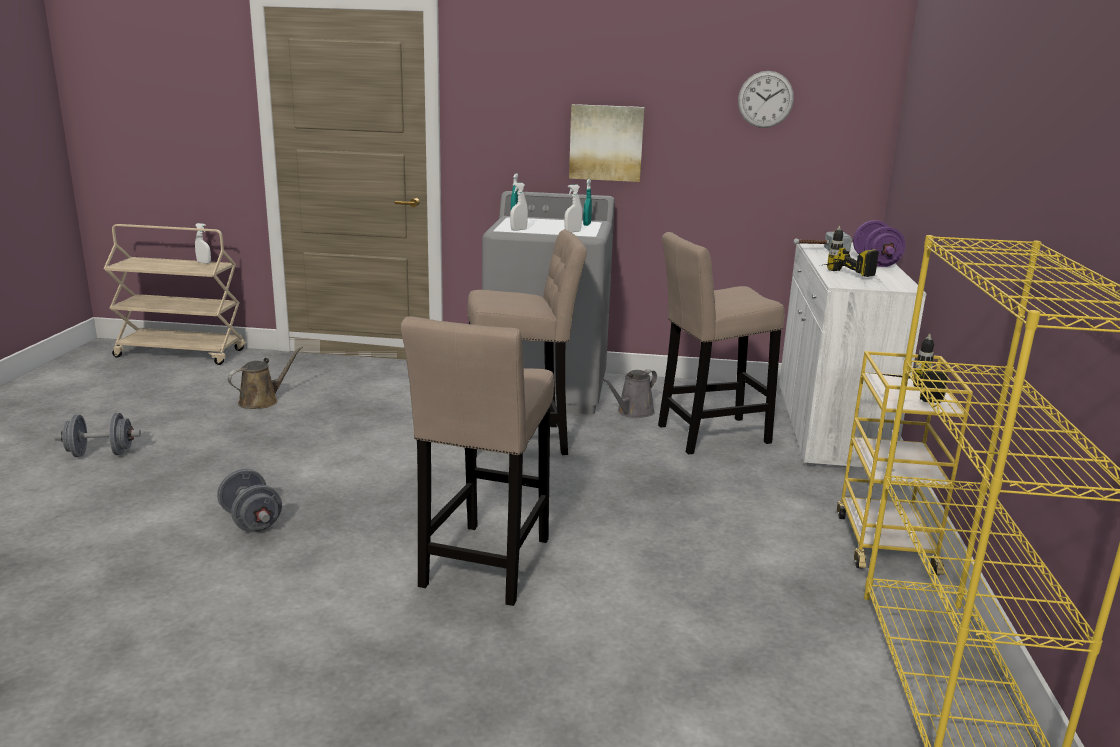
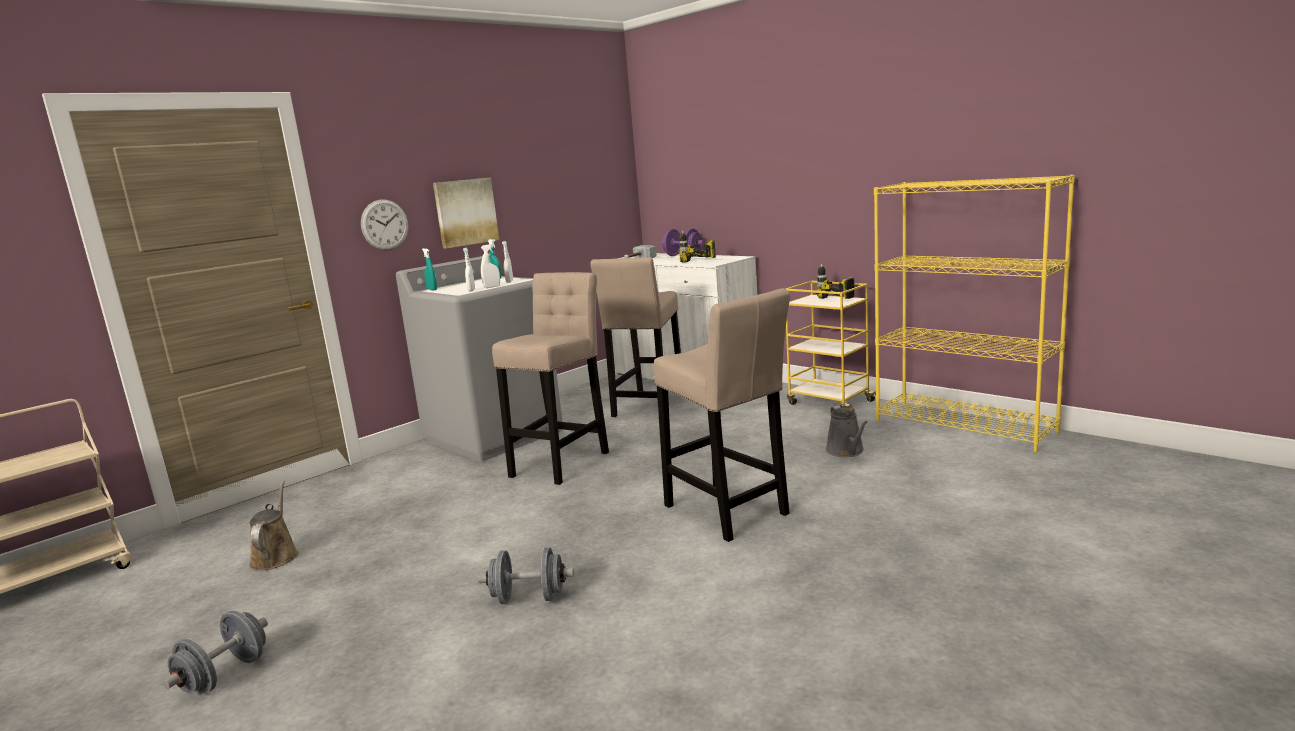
camera: 50 degrees left, 5 degrees down
(204, 263) = (40, 453): white spray bottle -> white spray bottle (492, 287)
(633, 412) = (579, 419): grey watering can -> grey watering can (846, 451)
(765, 99) = (564, 161): wall clock -> wall clock (384, 225)

